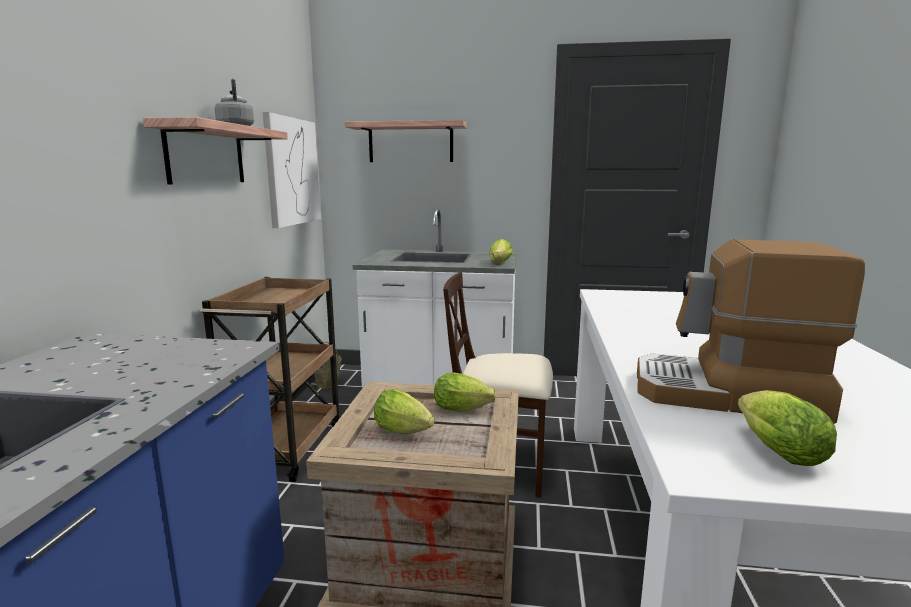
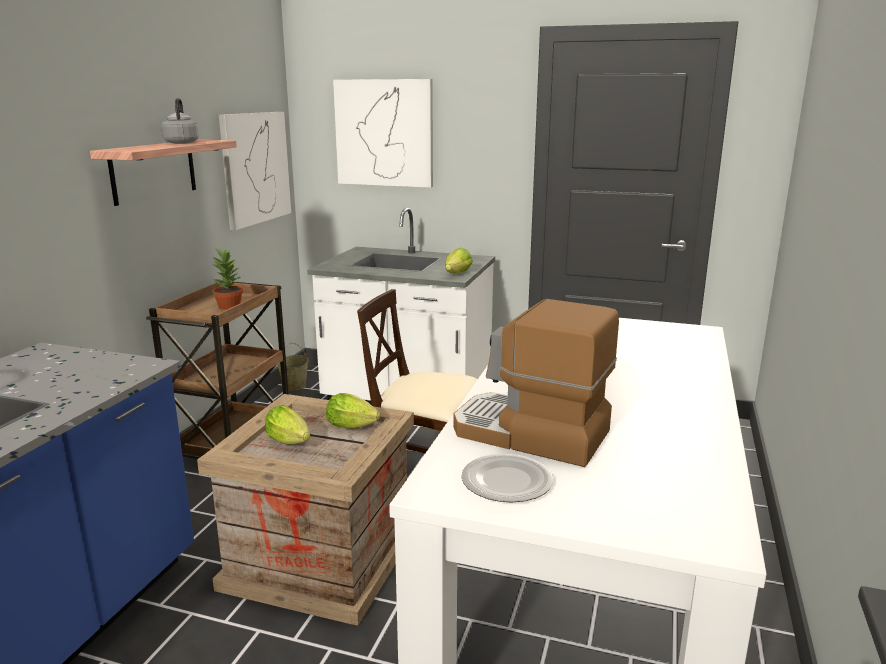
camera: 10 degrees right, 5 degrees up
(285, 298) = (229, 306): none -> potted plant
(410, 143) = (384, 133): shelf -> picture
(774, 450) = (506, 482): lettuce -> plate

